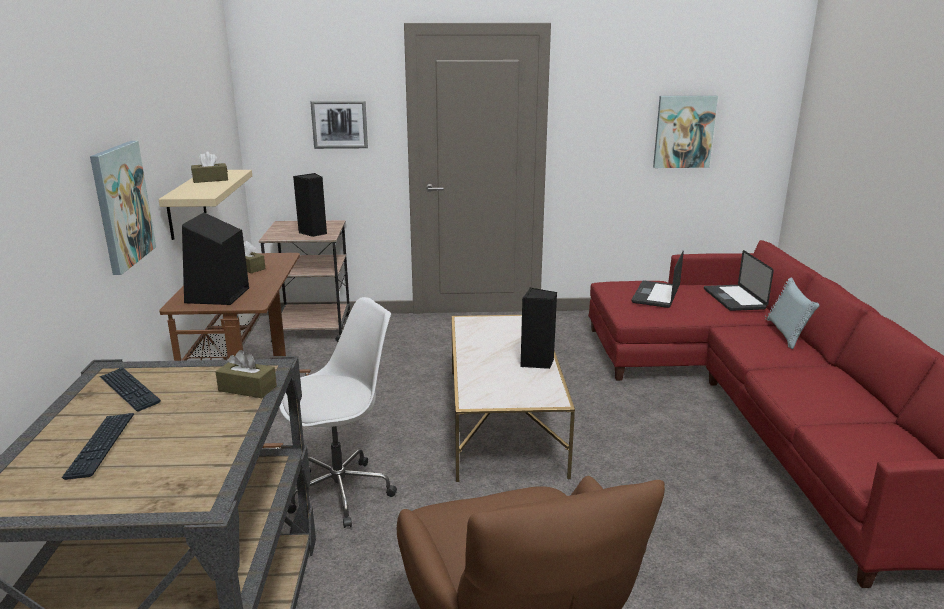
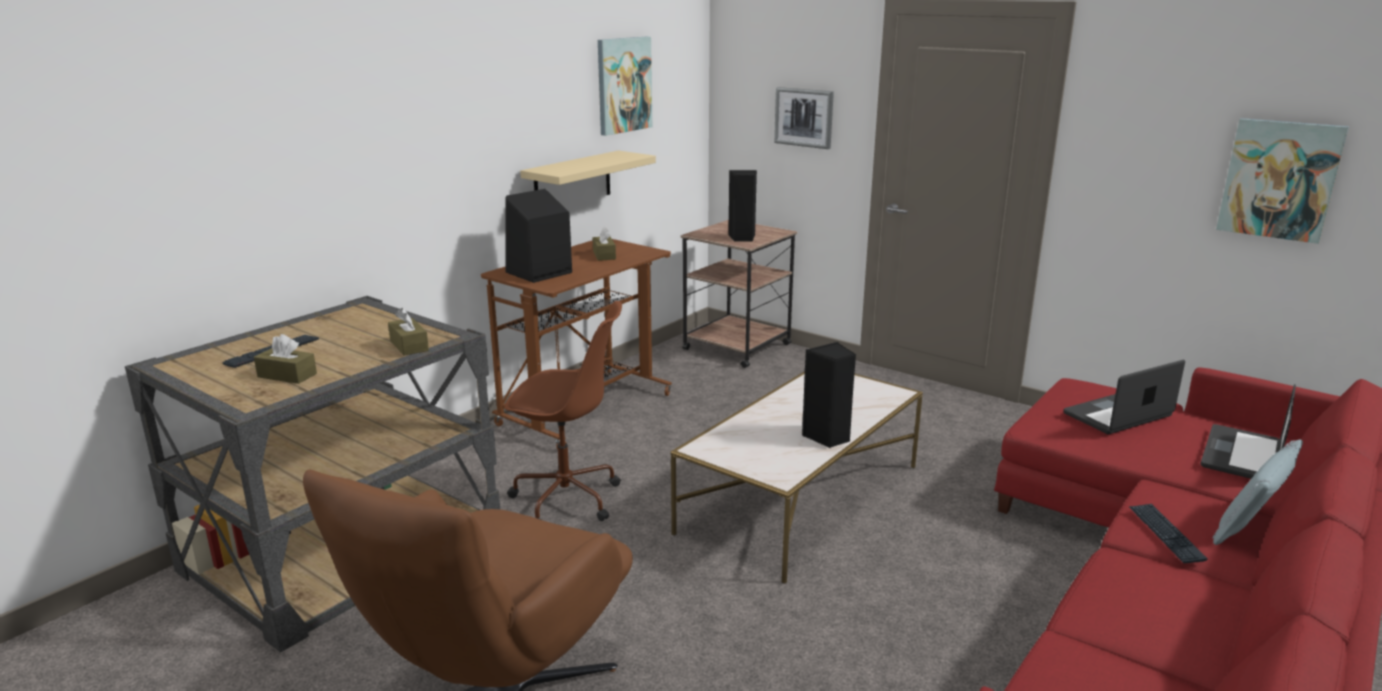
camera: 40 degrees right, 0 degrees up
(121, 205) = (454, 169): picture -> picture (623, 85)
(129, 390) = (348, 323): keyboard -> keyboard (1165, 534)
(210, 180) = (597, 160): brown tissue box -> brown tissue box (287, 375)
(343, 492) = (569, 499): white office chair -> brown office chair

